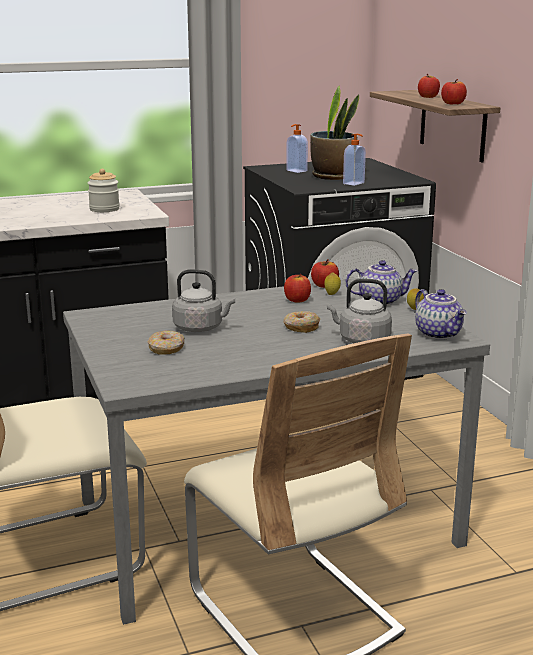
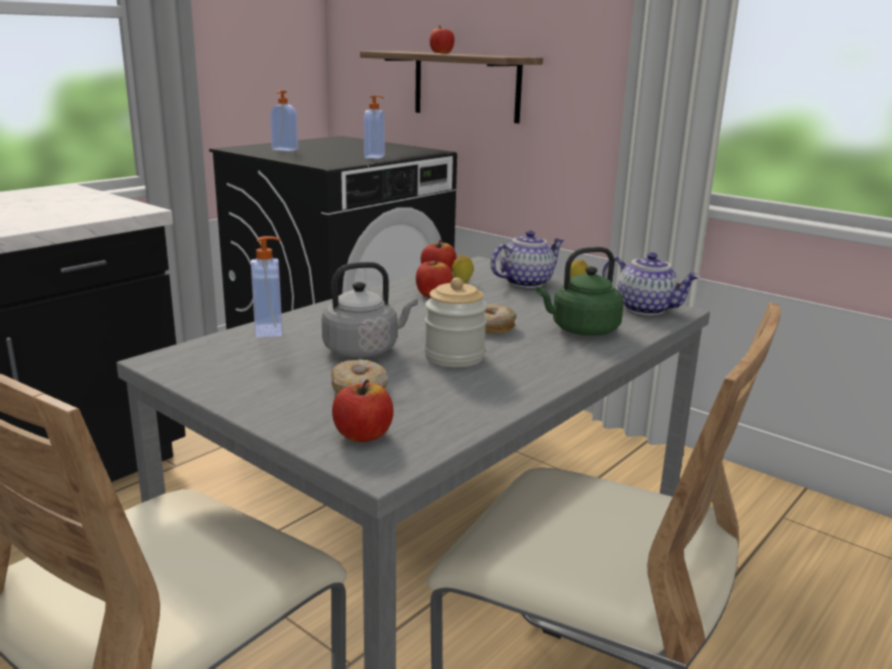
camera: 30 degrees left, 0 degrees up
(104, 209) = (61, 209): jar -> jar (454, 357)
(162, 307) = (270, 331): none -> soap dispenser
(332, 176) = (337, 152): potted plant -> none
(361, 340) = (581, 330): grey kettle -> green kettle
(453, 104) = (489, 55): apple -> apple (363, 435)

